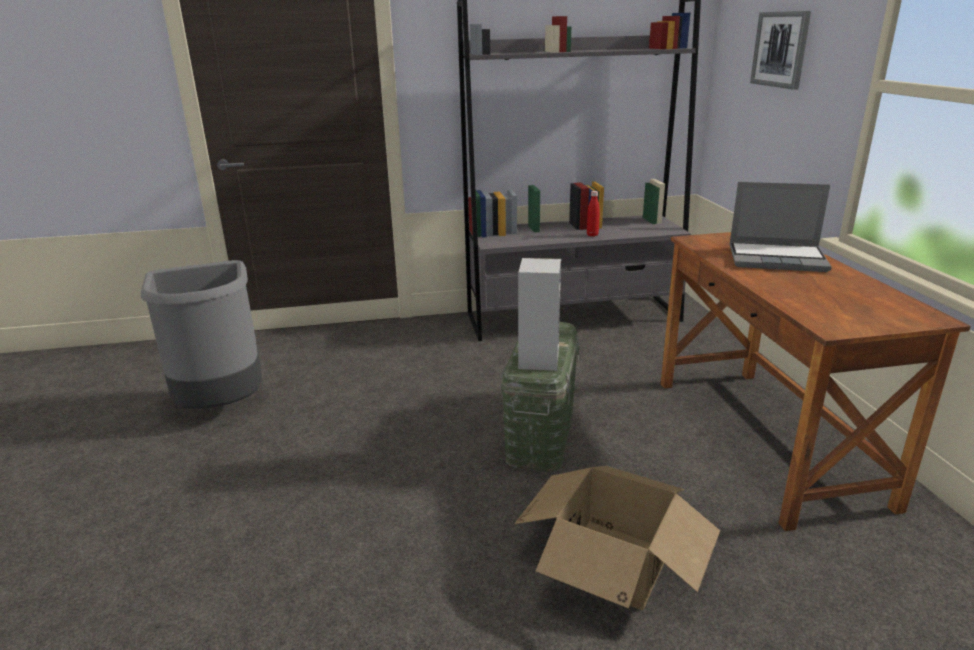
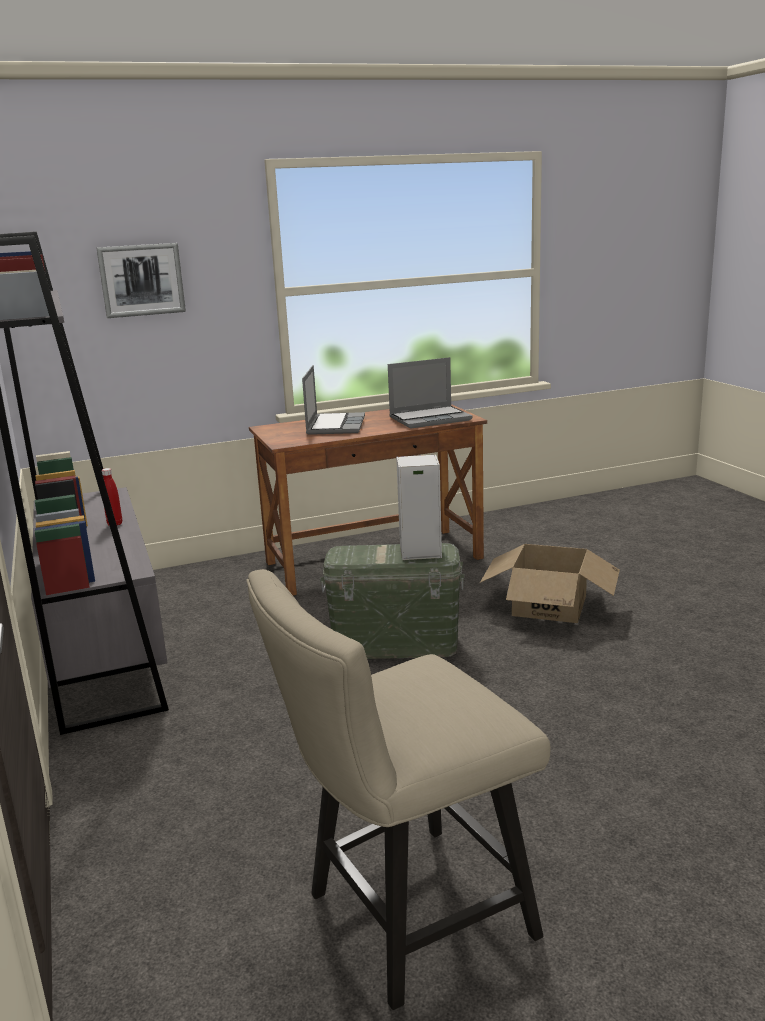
camera: 100 degrees left, 5 degrees down
(222, 407) = (405, 919): grey trash can -> beige chair
(824, 305) = (430, 419): none -> laptop

